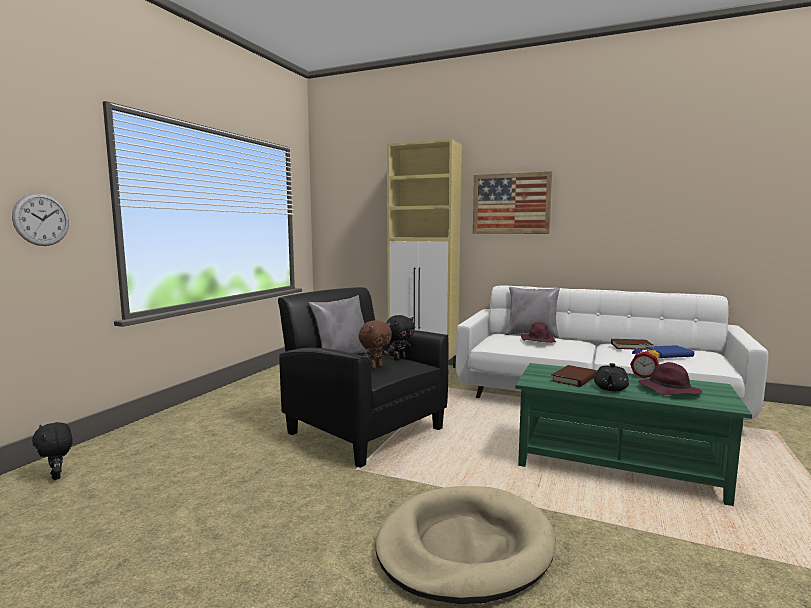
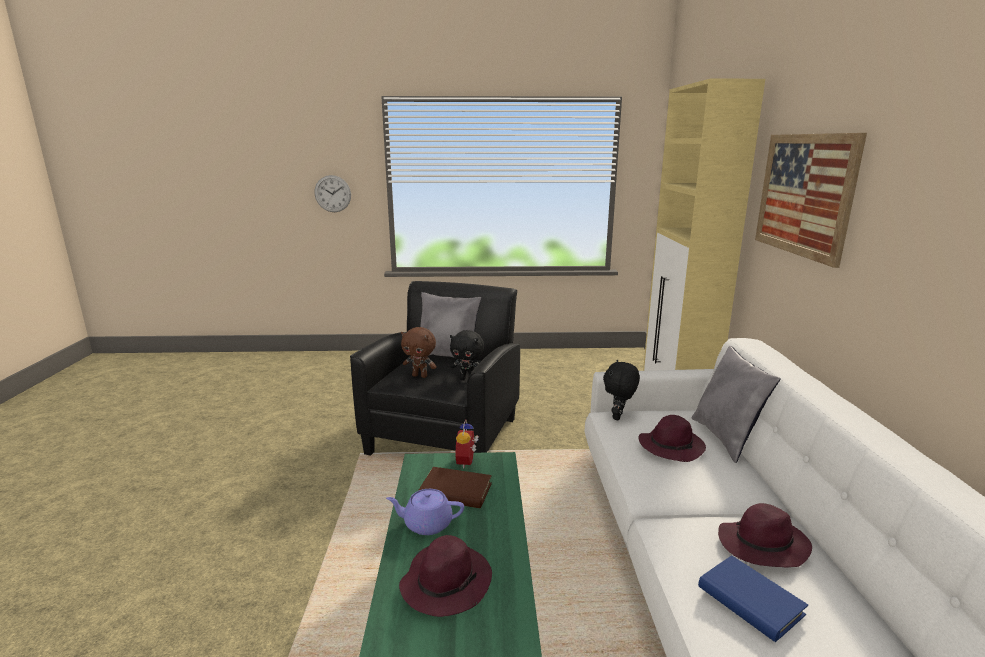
camera: 65 degrees right, 10 degrees up
(57, 476) = (310, 363): black plush toy -> black plush toy (618, 417)
(464, 547) = (243, 539): beige dog bed -> none
(610, 388) = (427, 524): black teapot -> purple teapot
(631, 346) = (761, 546): brown book -> purple hat
(644, 376) = (515, 556): alarm clock -> alarm clock (468, 462)

